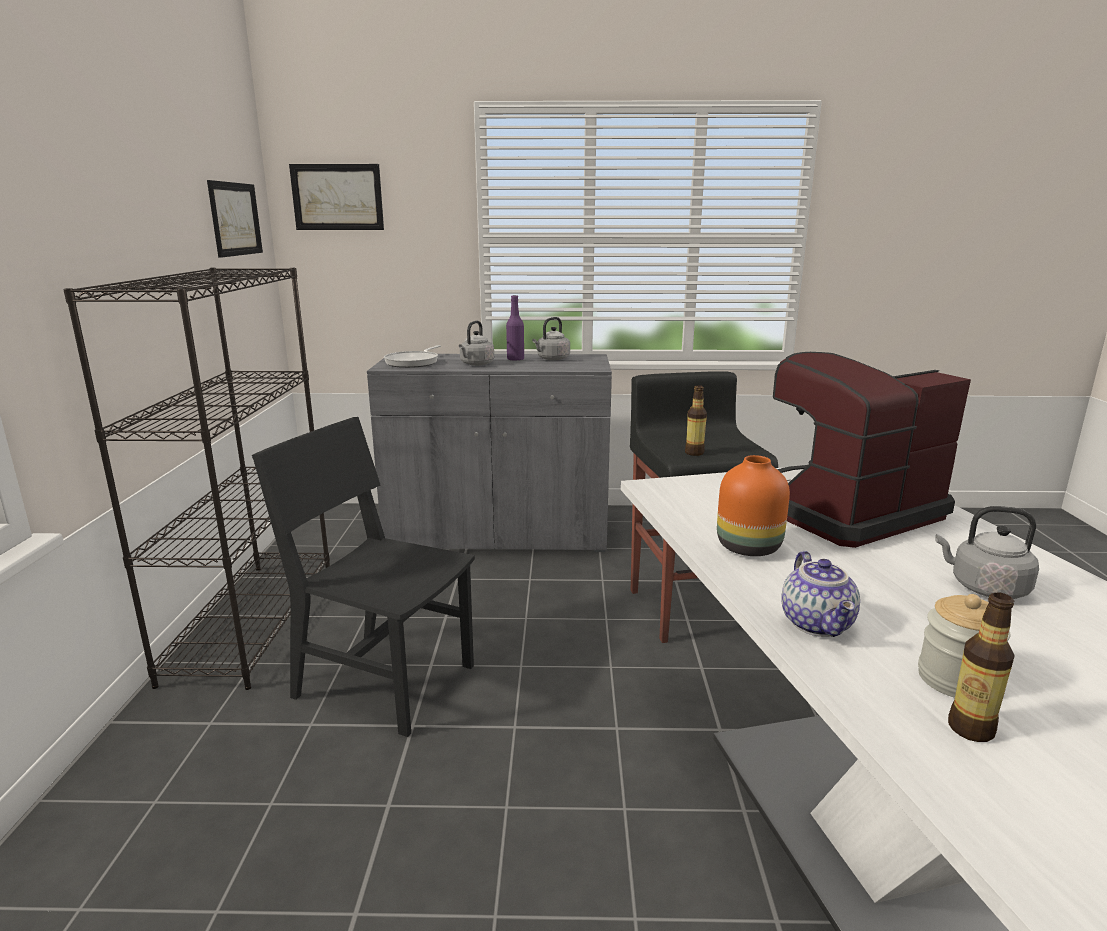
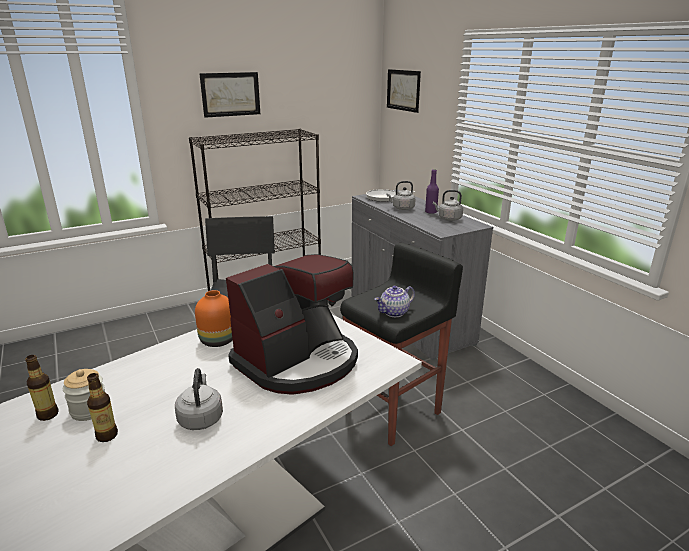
camera: 60 degrees right, 5 degrees up
(235, 219) = (338, 102): picture -> picture (230, 94)
(694, 453) = (371, 303): bottle -> bottle (107, 435)
(818, 624) = (135, 369): teapot -> teapot (394, 313)
(843, 510) = (298, 362): coffee machine -> coffee machine turned 105 degrees clockwise

